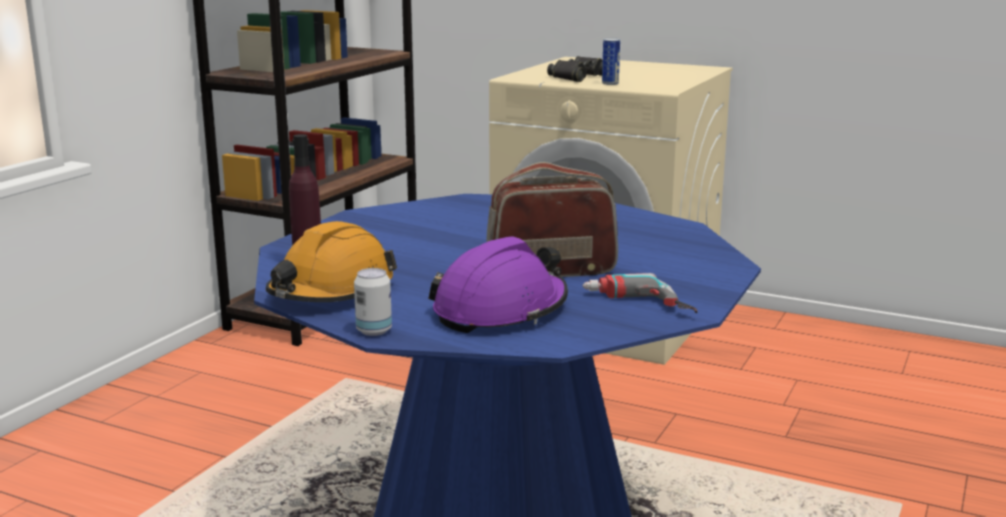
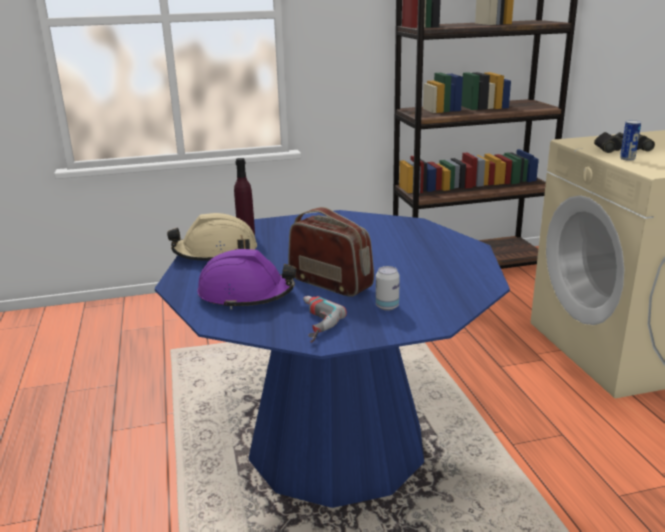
camera: 50 degrees right, 5 degrees up
(331, 292) = (216, 253): orange hard hat -> beige hard hat
(374, 331) = (177, 281): can -> can (387, 306)

